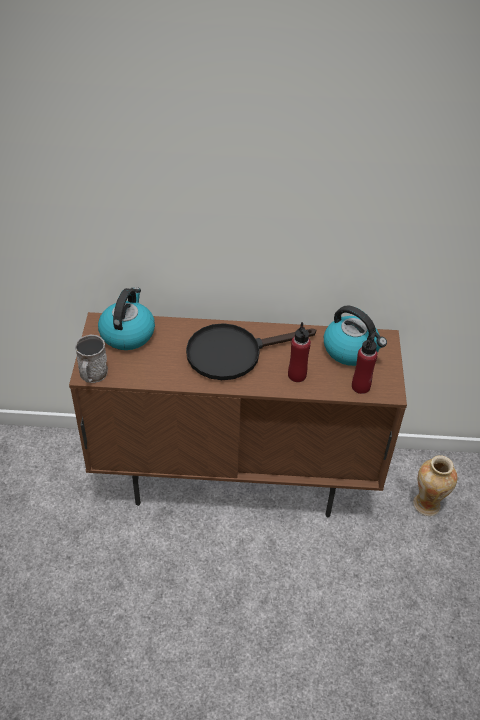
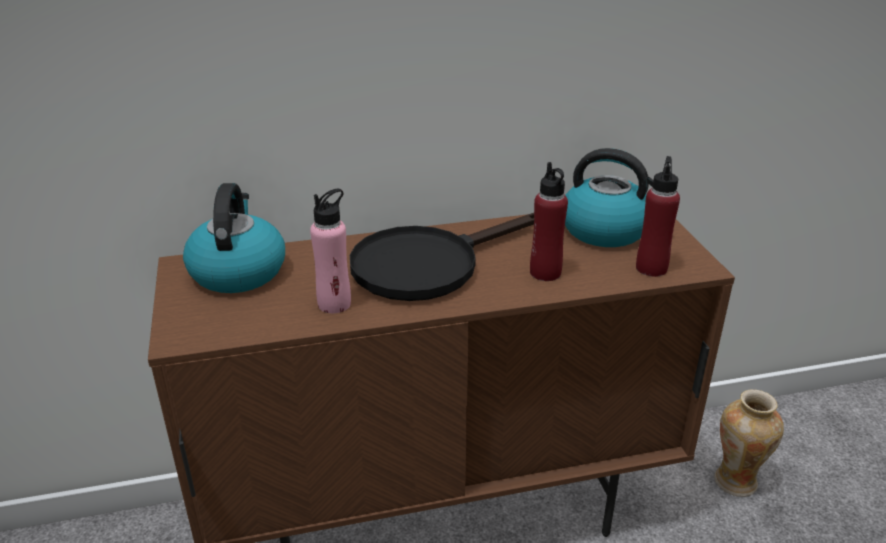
camera: 15 degrees left, 15 degrees down
(92, 375) = (191, 337): grey mug -> none
(171, 370) = (334, 304): none -> pink bottle

